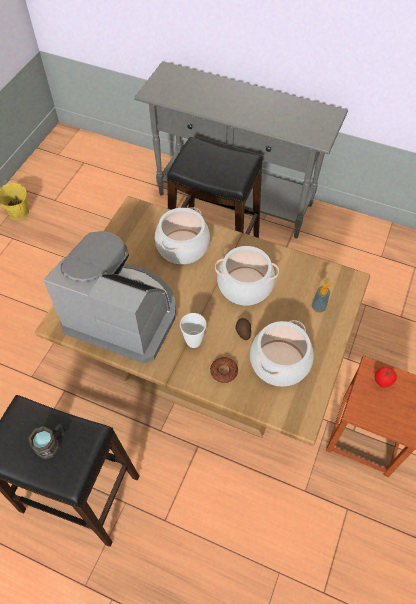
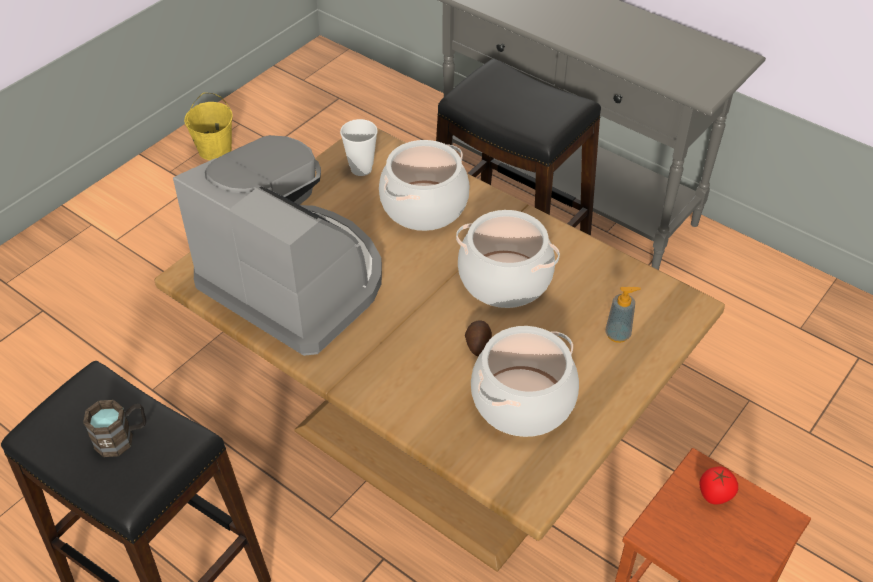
camera: 15 degrees right, 10 degrees down
(193, 341) = (393, 341): cup -> cup (361, 169)
(224, 371) = (426, 395): donut -> none

